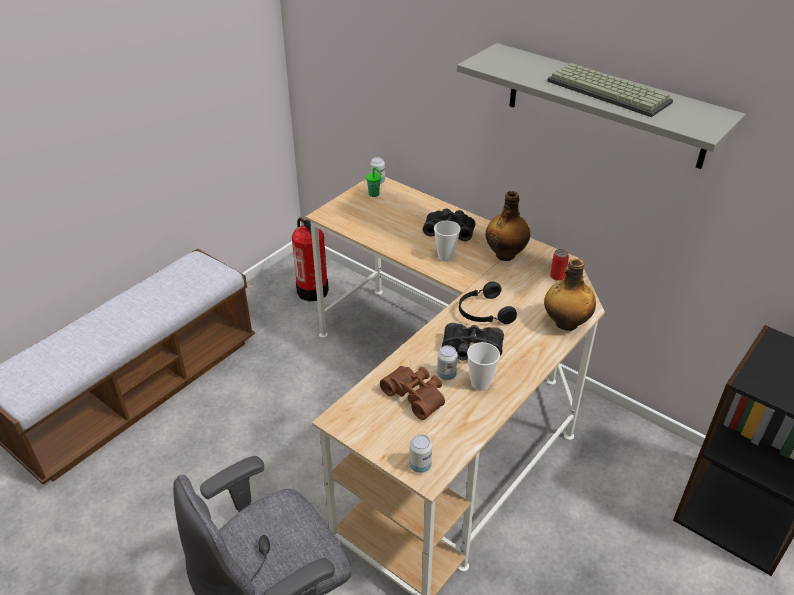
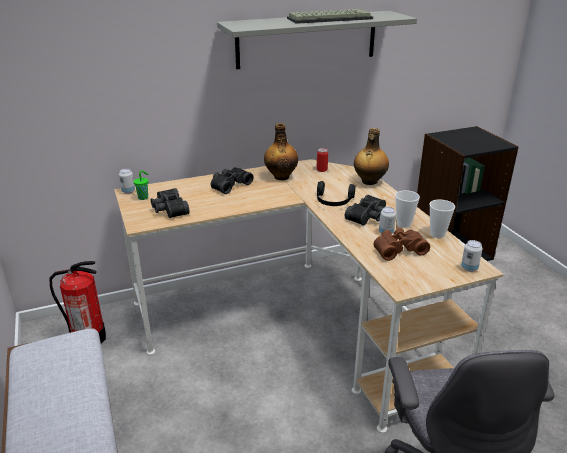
camera: 60 degrees left, 10 degrees down
(365, 217) = (168, 210): none -> black binoculars
(445, 257) = (259, 195): cup -> cup (437, 234)

